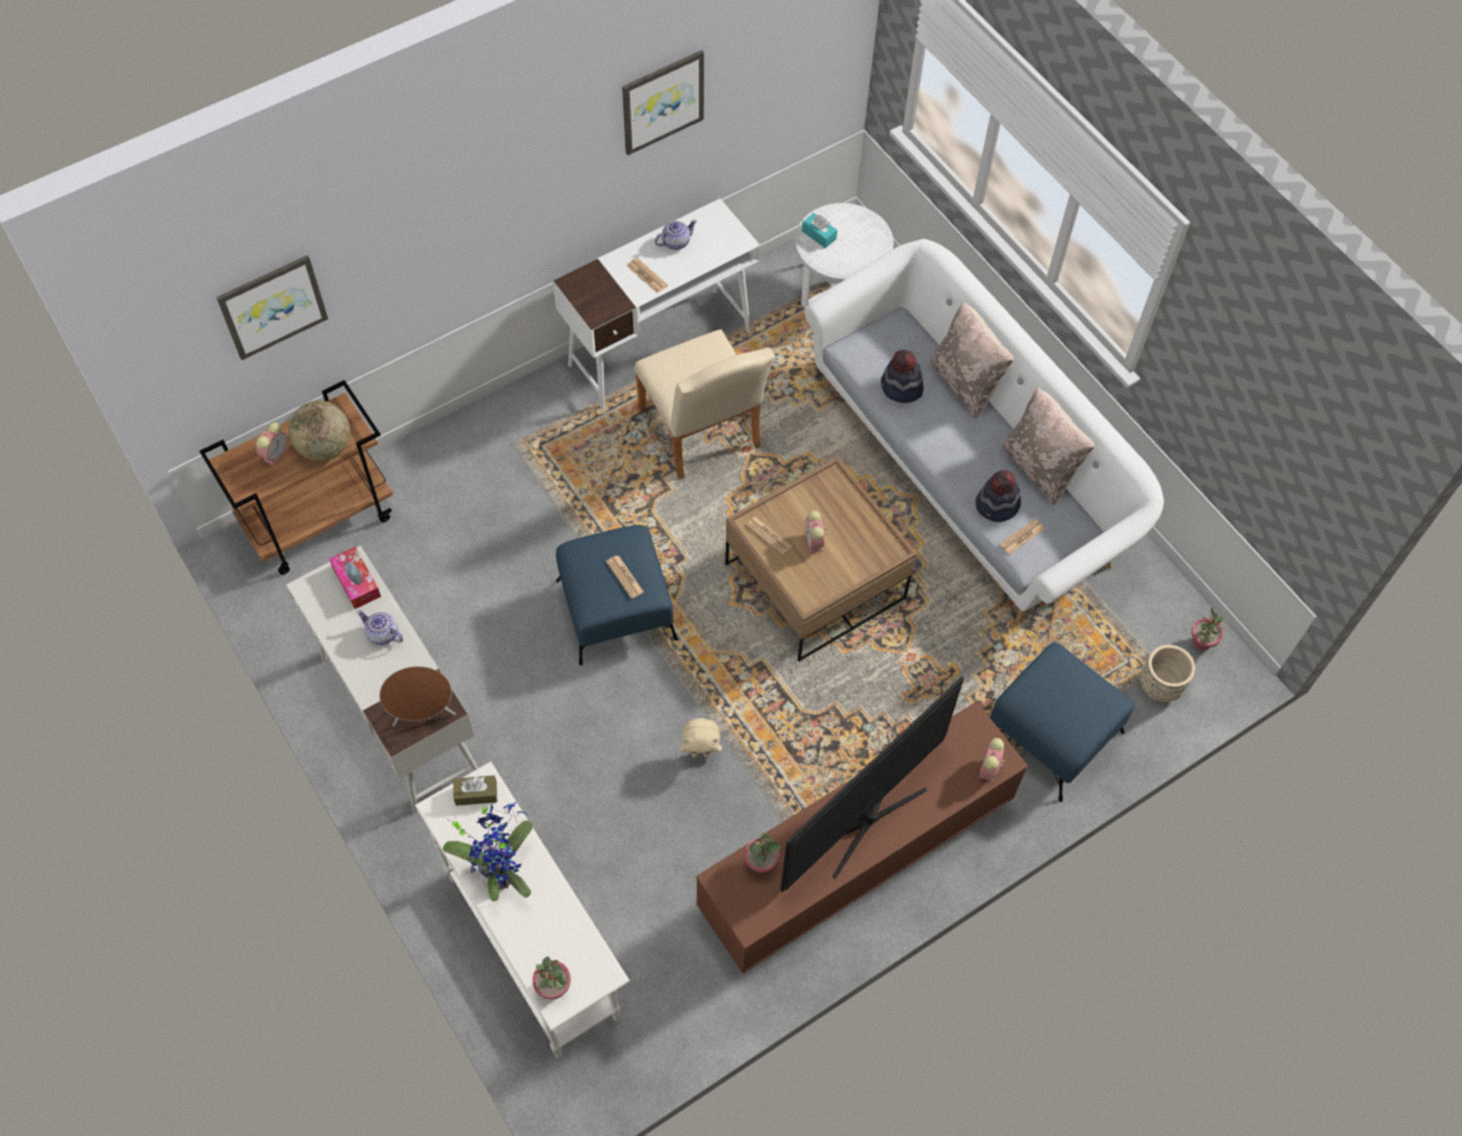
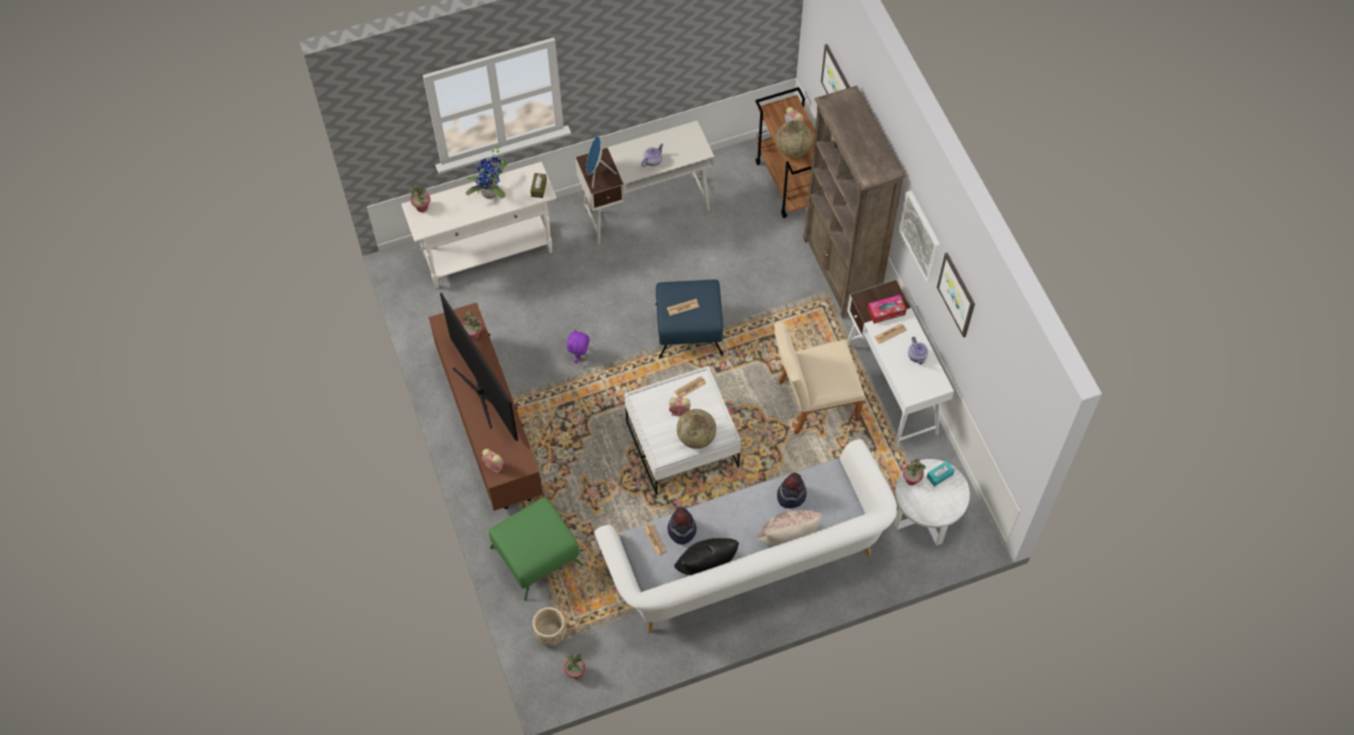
camera: 105 degrees right, 0 degrees up
(356, 582) = (690, 152): tissue box -> tissue box (886, 312)
(423, 714) = (597, 174): brown speaker -> blue speaker
(476, 432) = (840, 272): none -> brown bookcase
(560, 161) = (921, 236): none -> picture
(701, 753) = (579, 356): beige plush toy -> purple plush toy
(815, 581) = (682, 444): brown coffee table -> white coffee table
(833, 263) = (911, 479): none -> potted plant
(849, 513) = (696, 437): none -> globe
(1040, 467) = (706, 567): beige pillow -> black pillow
(1052, 734) = (535, 556): blue ottoman -> green ottoman

